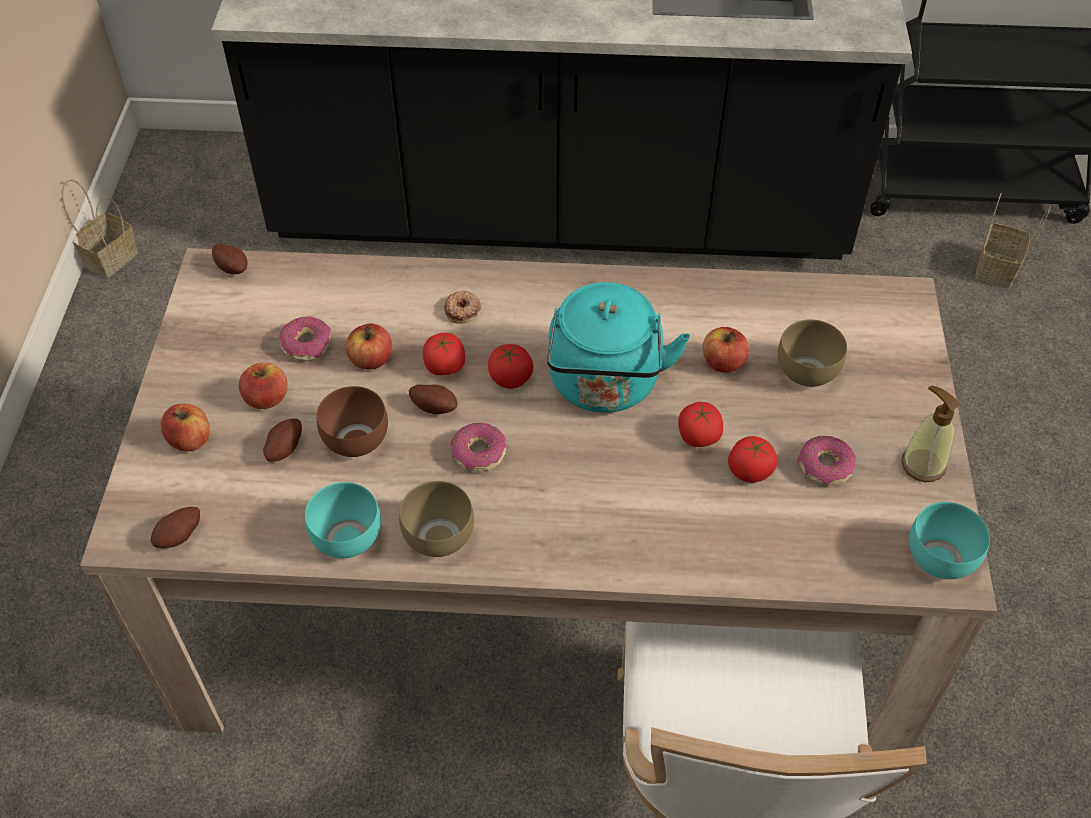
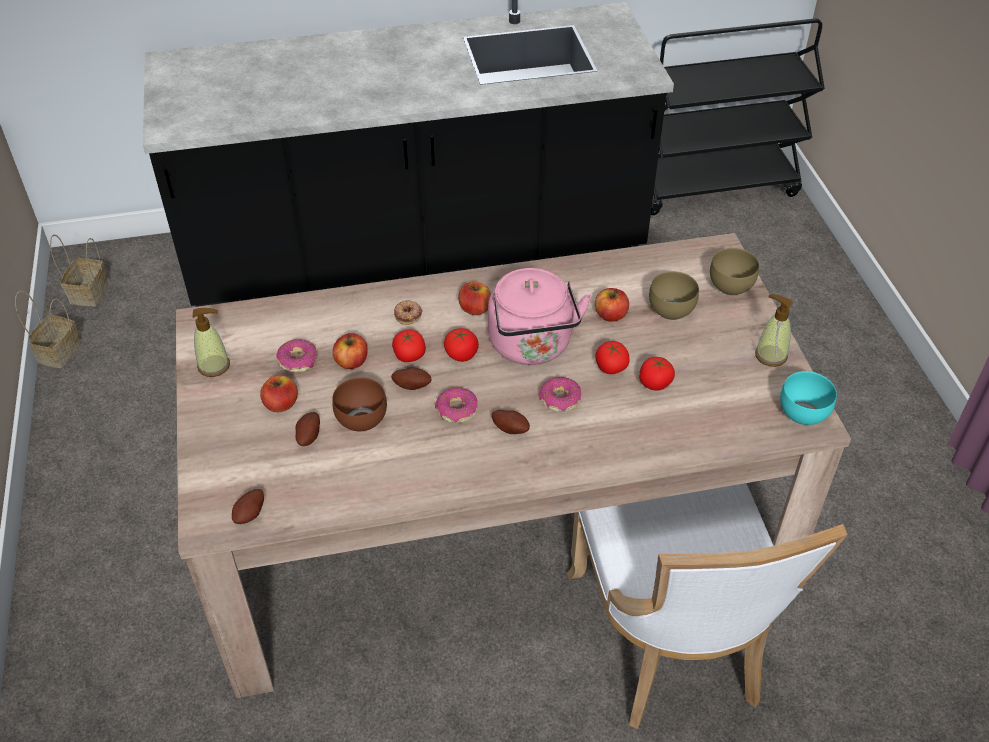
camera: 15 degrees left, 5 degrees down
(190, 440) = (232, 445): apple -> apple (475, 309)
(205, 331) = (214, 366): none -> soap dispenser
(233, 267) = (218, 317): potato -> potato (511, 428)
(348, 536) = (380, 487): turquoise bowl -> none
(441, 539) = (451, 474): brown bowl -> brown bowl (732, 287)
(605, 386) = (532, 347): turquoise kettle -> pink kettle
(824, 466) = (705, 370): donut -> donut (560, 399)
(997, 270) = (749, 238): basket -> basket (89, 294)

